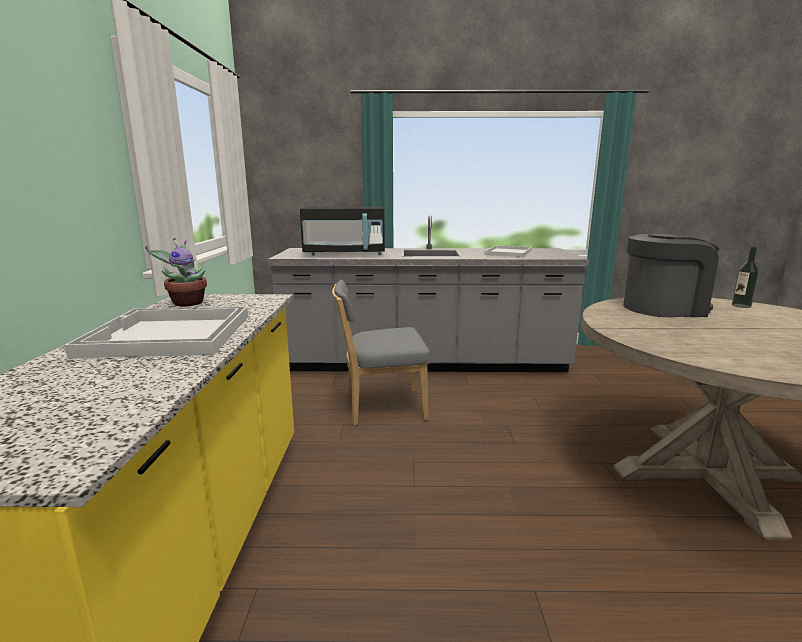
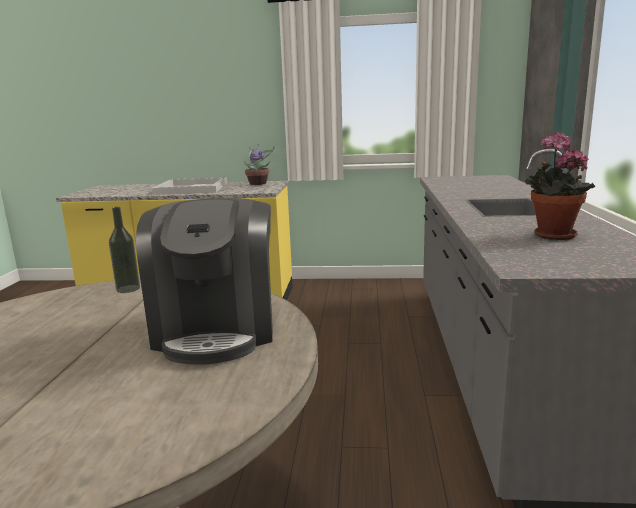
camera: 95 degrees right, 0 degrees up
(345, 254) = (469, 187): black microwave -> none
(381, 407) = (352, 339): grey chair -> none
(508, 253) = (551, 236): white tray -> potted plant
(741, 306) = (187, 416): bottle -> bottle (128, 289)

